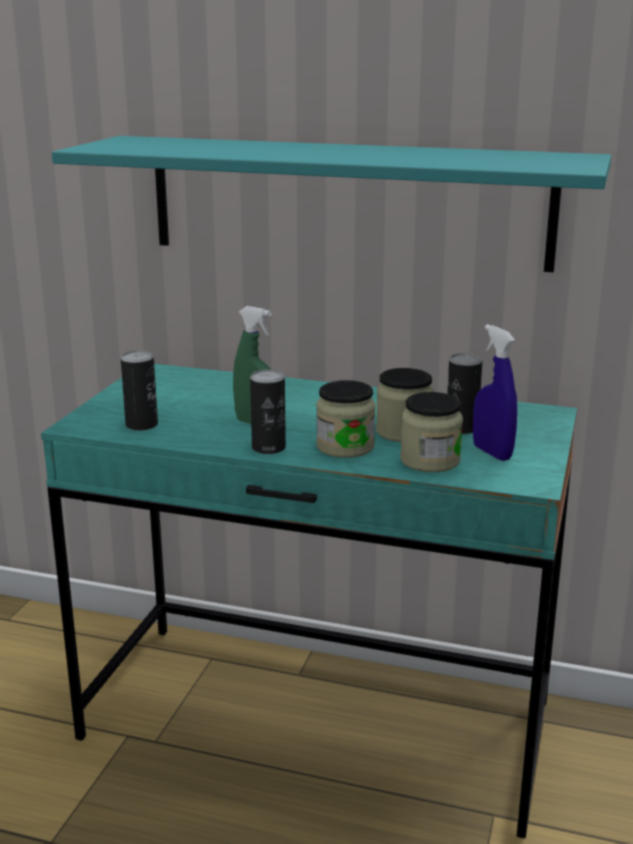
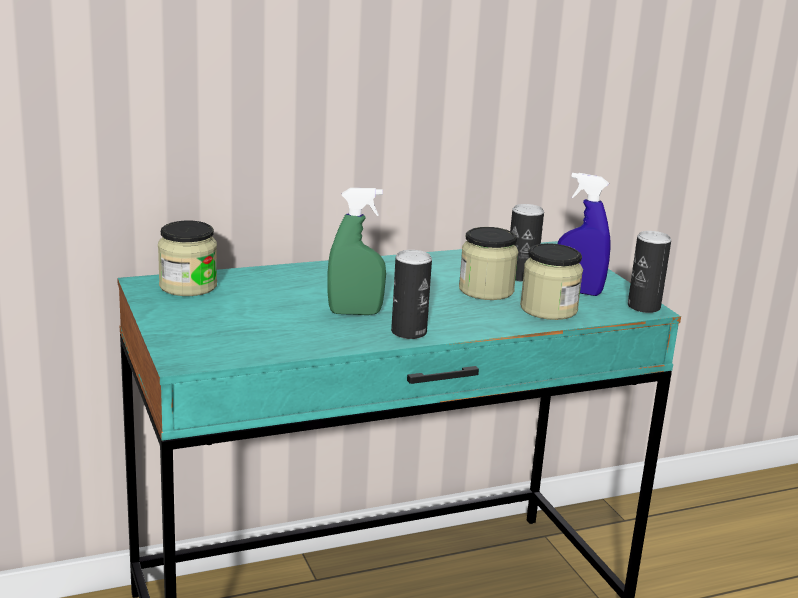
camera: 40 degrees left, 0 degrees up
(141, 425) = (251, 341): can -> can (643, 307)
(345, 447) = (466, 314): jar -> jar (188, 286)
(347, 201) = (355, 66): turquoise shelf -> none

